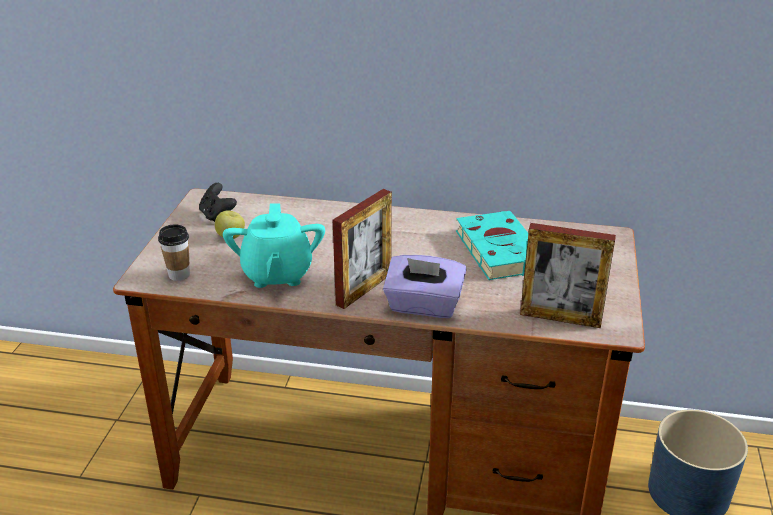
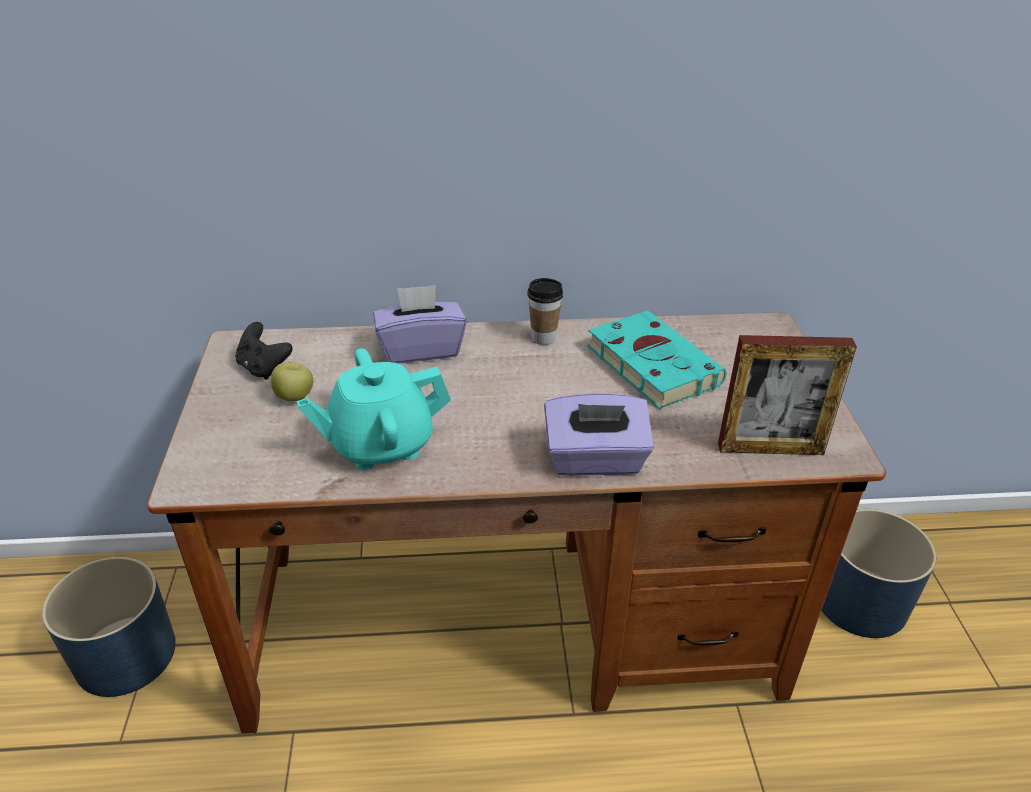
camera: 15 degrees left, 5 degrees up
(98, 422) = (126, 655): none -> blue planter
(179, 275) = (241, 468): cup -> cup (543, 338)
(277, 274) = (381, 444): turquoise teapot -> turquoise teapot turned 90 degrees clockwise
(331, 217) = (421, 349): none -> purple tissue box
(364, 289) = (507, 448): picture frame -> none

